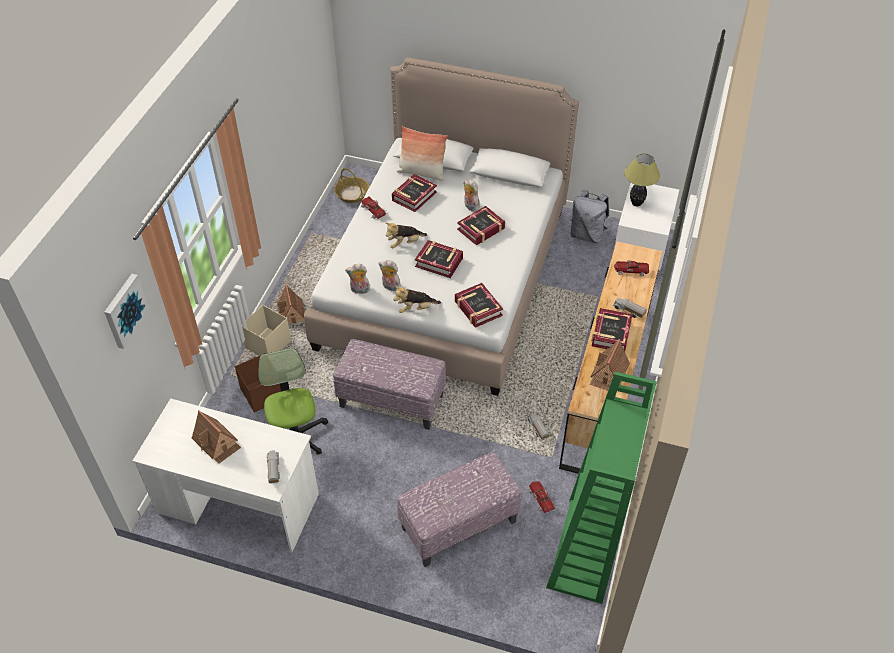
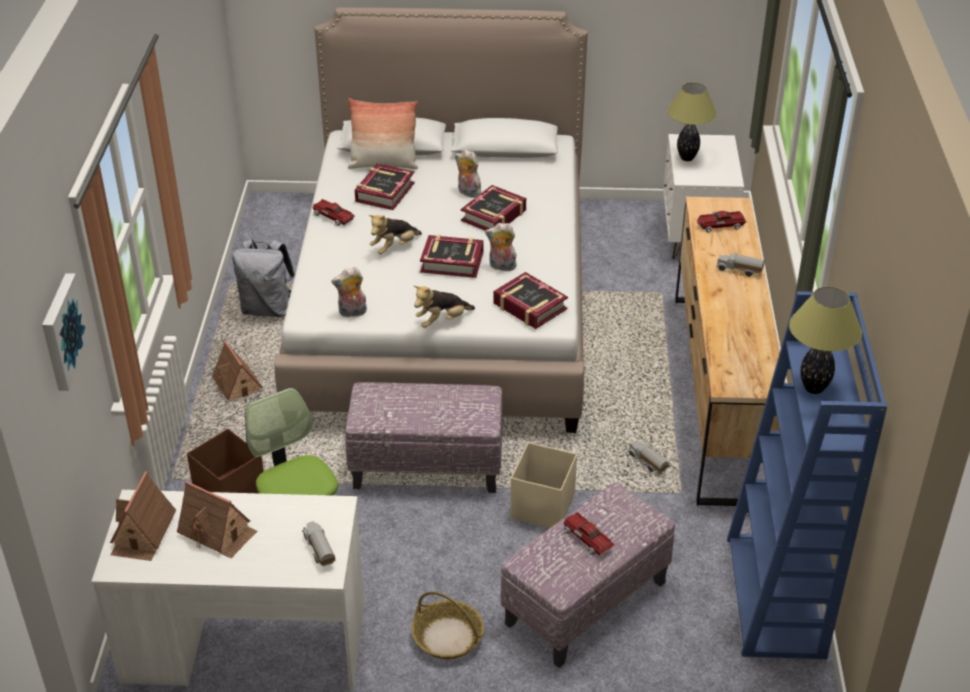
camera: 15 degrees left, 10 degrees down
(267, 345) = (215, 431): beige storage box -> beige storage box (542, 507)
(352, 194) = (272, 227): basket -> basket (447, 637)
(390, 287) = (395, 301): plush toy -> plush toy (501, 267)
(540, 499) = (687, 547): toy car -> toy car (586, 538)
(586, 550) = (776, 597): green bookcase -> blue bookcase
(587, 235) = (617, 225): grey backpack -> grey backpack (267, 309)
(608, 374) = (746, 345): toy house -> toy house (143, 533)
(608, 442) = (813, 388): none -> table lamp
(610, 333) = (727, 299): book -> none

